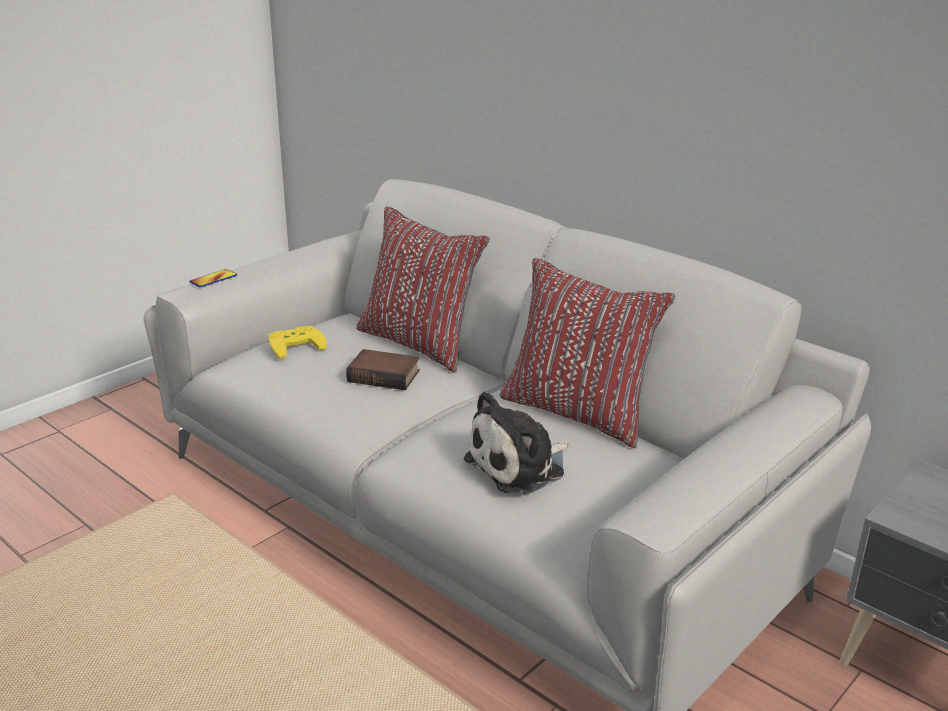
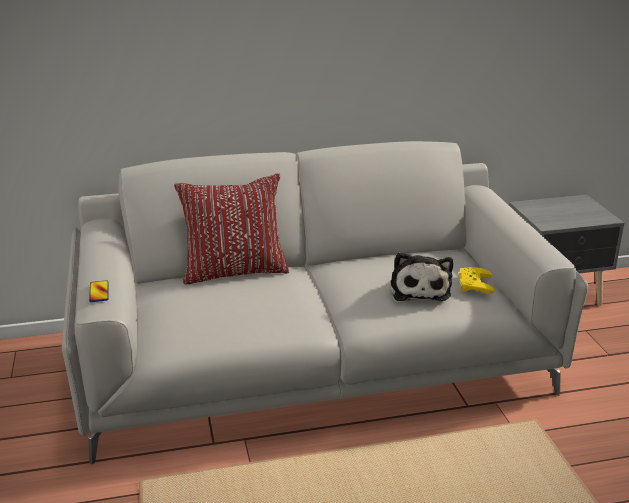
camera: 55 degrees left, 0 degrees up
(295, 345) = (179, 310): yellow game controller -> yellow game controller (472, 283)
(385, 375) = (268, 293): book -> none
(578, 412) = (378, 256): red pillow -> none

